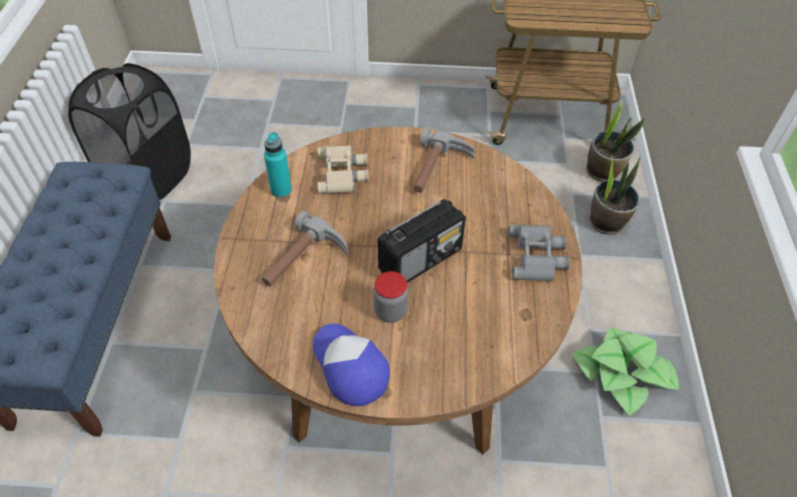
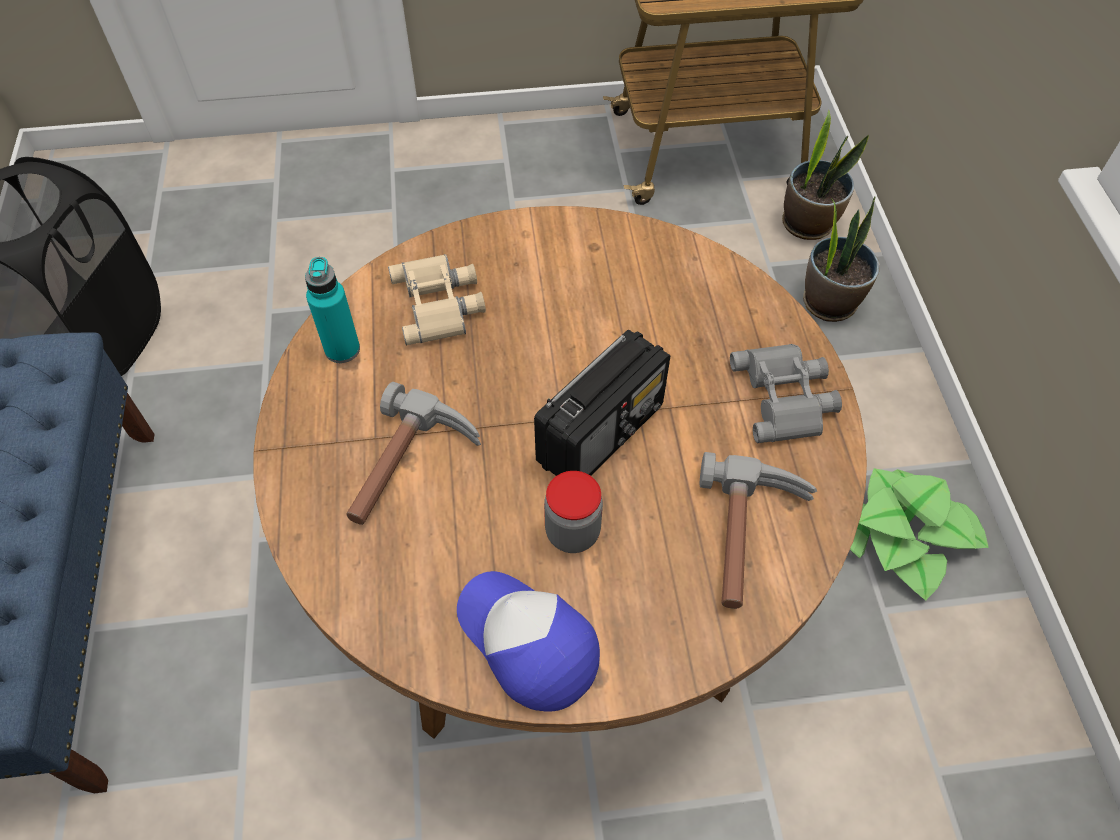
camera: 10 degrees left, 5 degrees up
(439, 170) = (596, 274): hammer -> hammer (752, 539)

